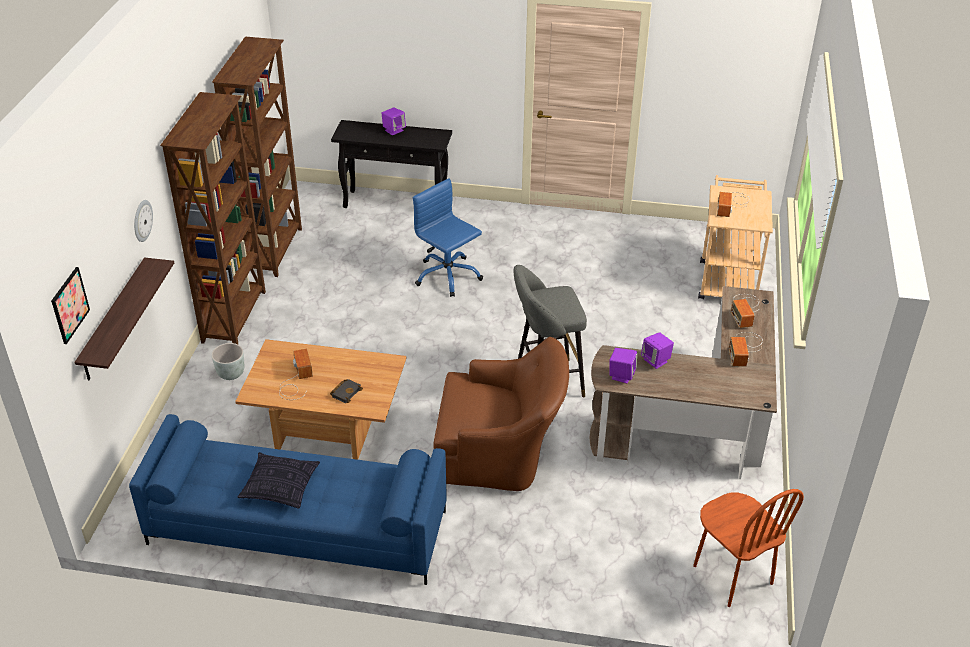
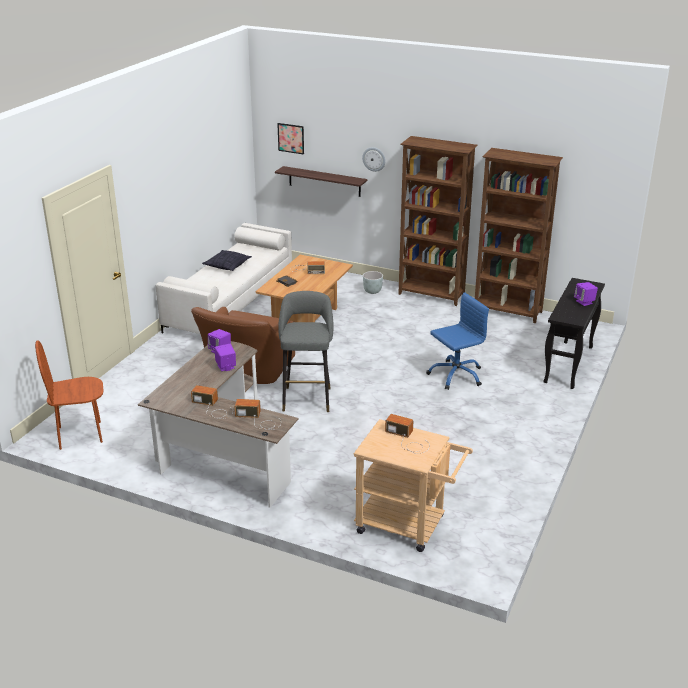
camera: 105 degrees right, 10 degrees down
(297, 528) = (230, 302): blue sofa -> white sofa

